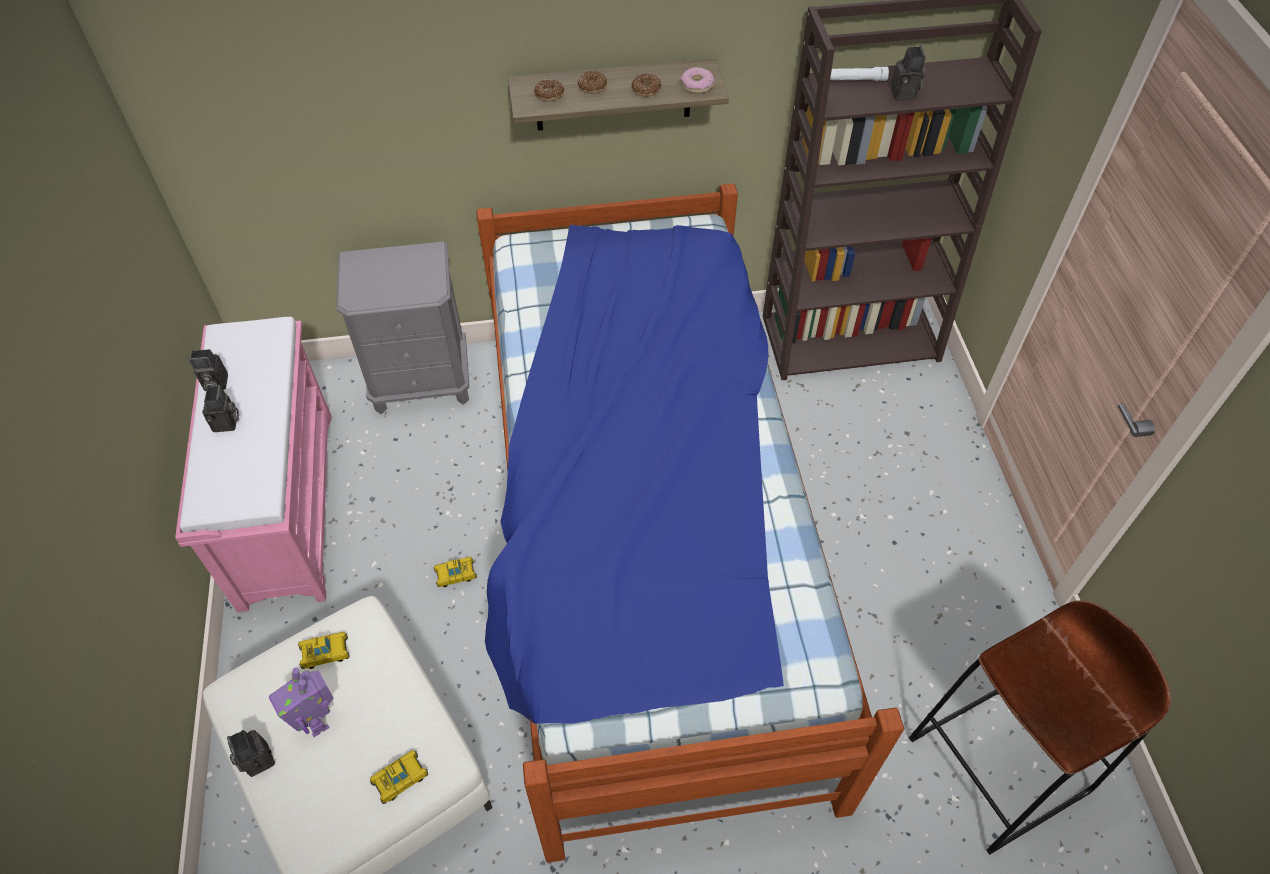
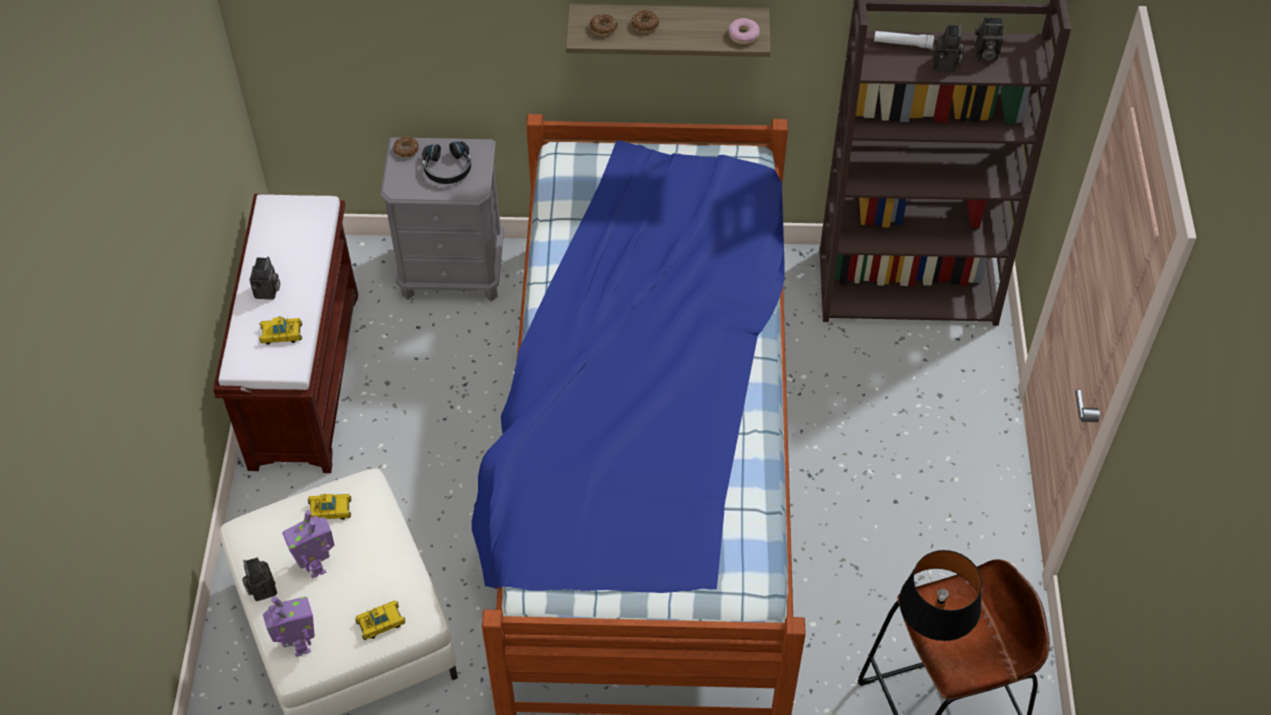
camera: 10 degrees right, 0 degrees up
(214, 384) = (259, 253): camera -> camera (984, 54)
(286, 505) = (304, 377): pink bench -> brown bench
(306, 823) = (298, 644): none -> toy robot
(403, 274) = (447, 168): none -> black headphones
(455, 574) = (457, 467): toy car -> toy car (281, 334)
(646, 89) = (694, 34): donut -> donut (406, 150)
(1030, 701) = (930, 636): none -> black table lamp

